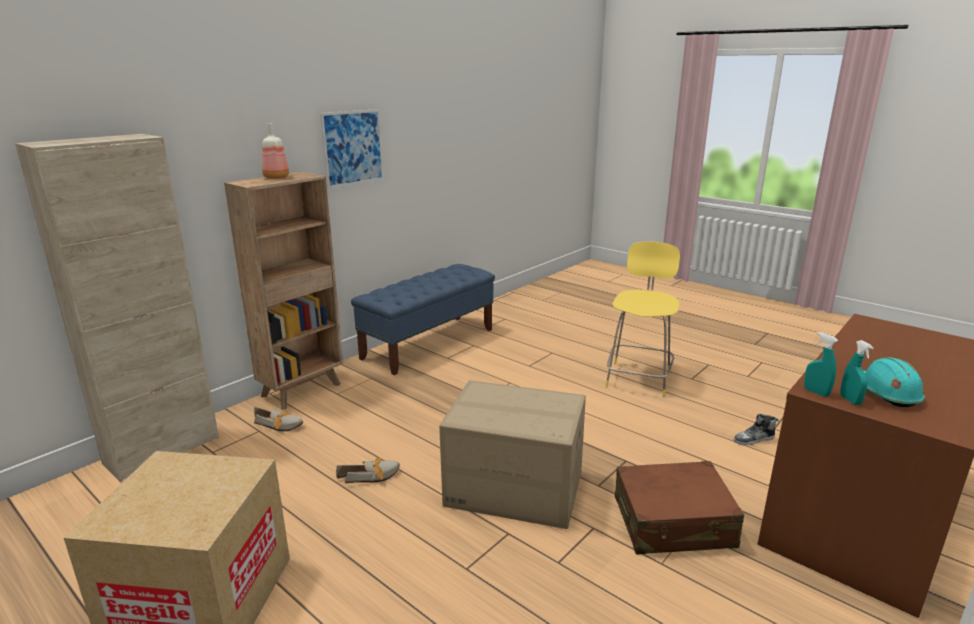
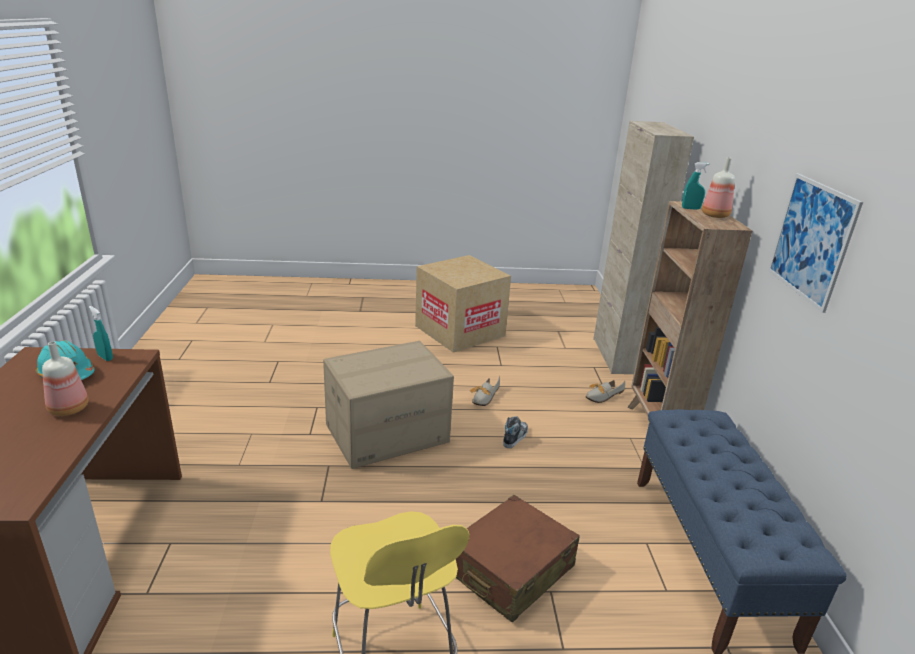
camera: 135 degrees right, 5 degrees up
(673, 523) = (253, 463): brown suitcase -> brown suitcase (510, 570)
(754, 439) = (188, 610): shoe -> shoe (515, 437)
(816, 392) = (133, 356): turquoise spray bottle -> turquoise spray bottle (691, 208)
(864, 361) = (67, 409): none -> bottle

